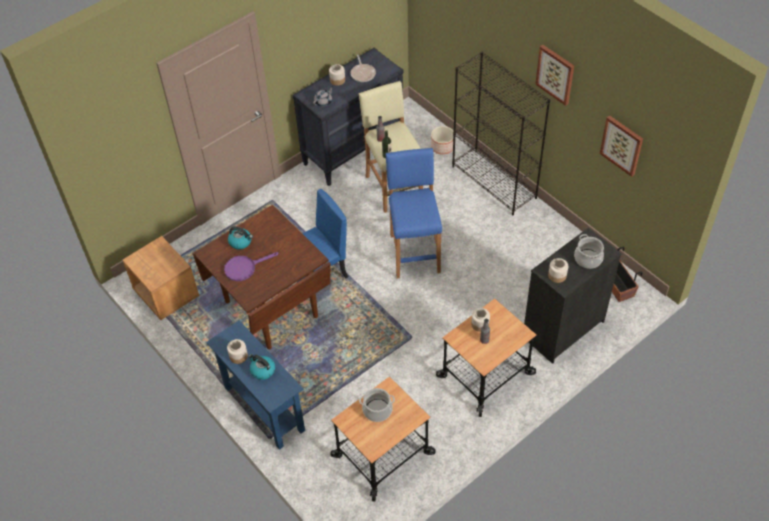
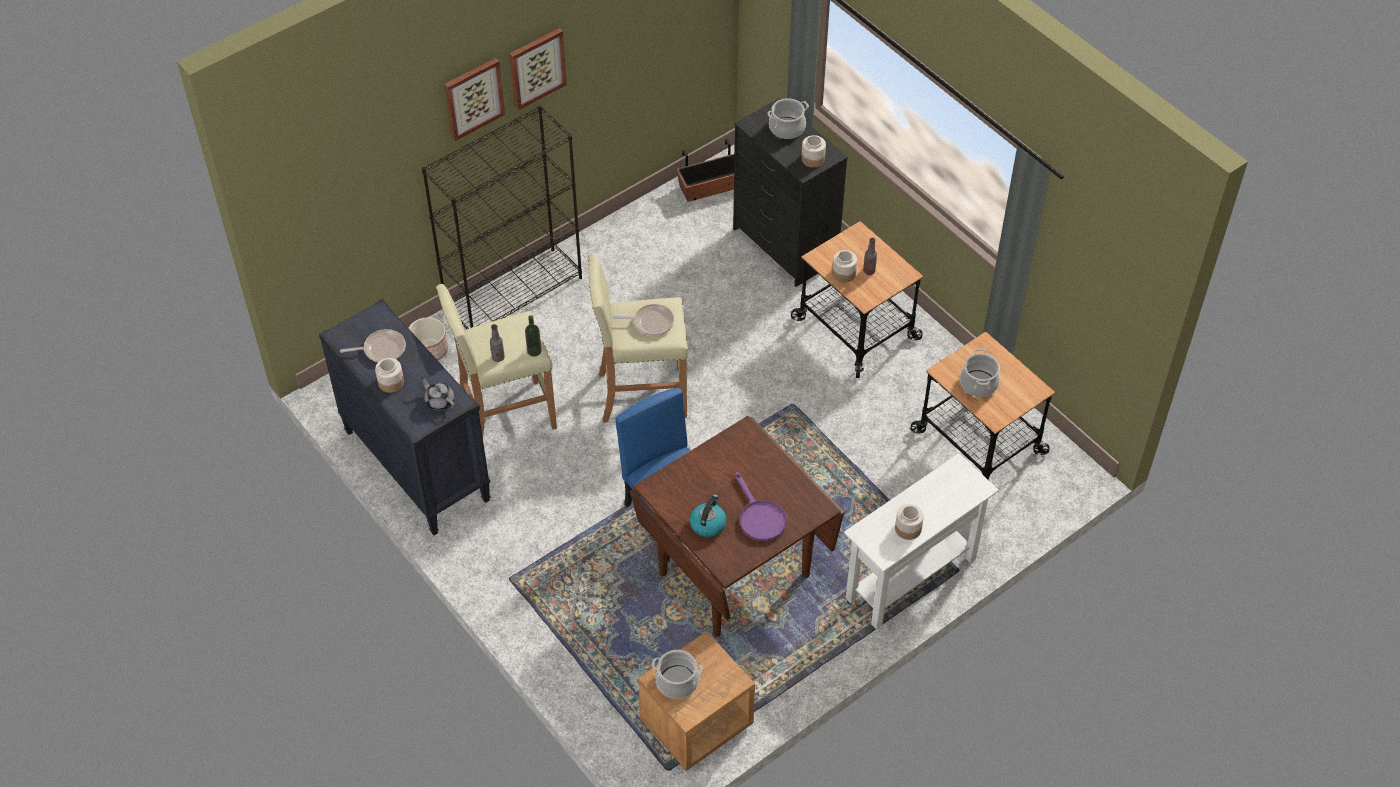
camera: 90 degrees left, 0 degrees up
(156, 253) = (677, 682): none -> cooking pot
(262, 370) = (932, 499): kettle -> none
(264, 409) = (911, 578): blue console table -> white console table
(414, 253) = (641, 394): blue stool -> beige stool
(415, 210) = (651, 322): none -> frying pan
(622, 145) = (643, 44): picture -> picture (473, 98)

